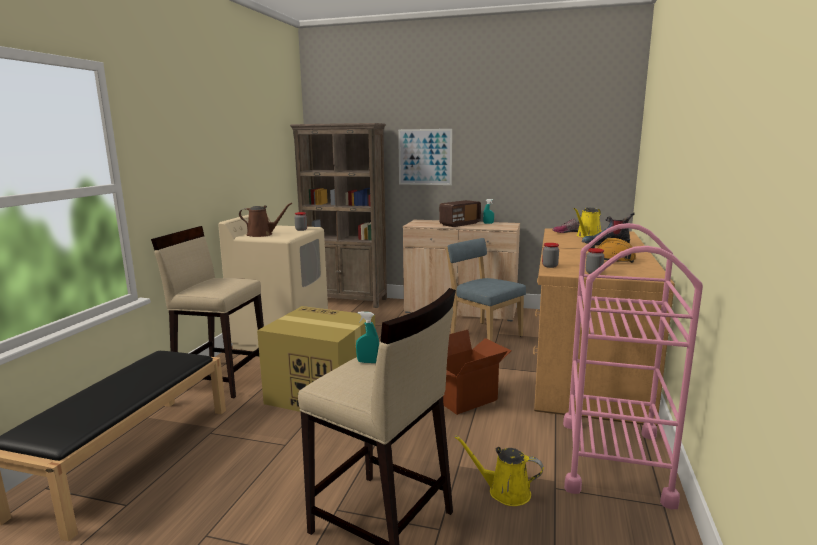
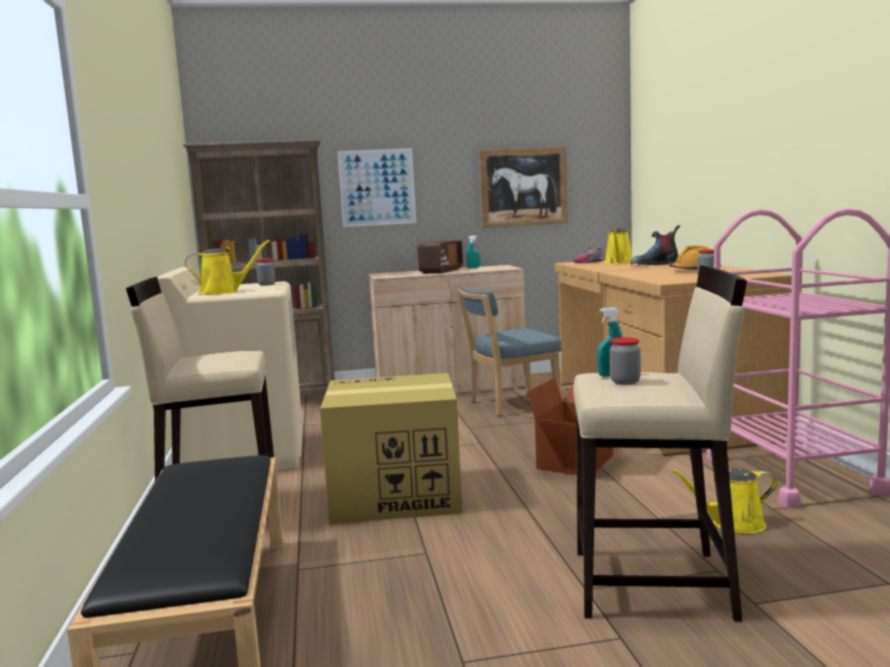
camera: 25 degrees left, 5 degrees down
(262, 234) = (223, 292): brown watering can -> yellow watering can
(483, 334) = (510, 404): blue chair -> blue chair turned 45 degrees counterclockwise
(539, 162) = (523, 187): none -> picture
(549, 266) = (651, 279): jar -> jar (625, 382)

